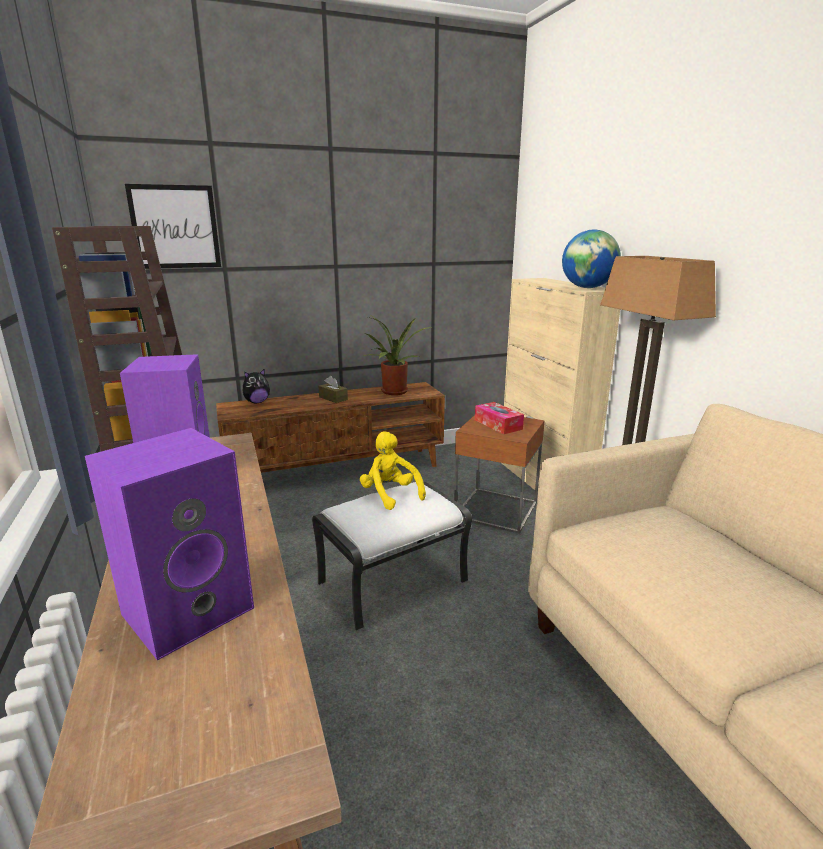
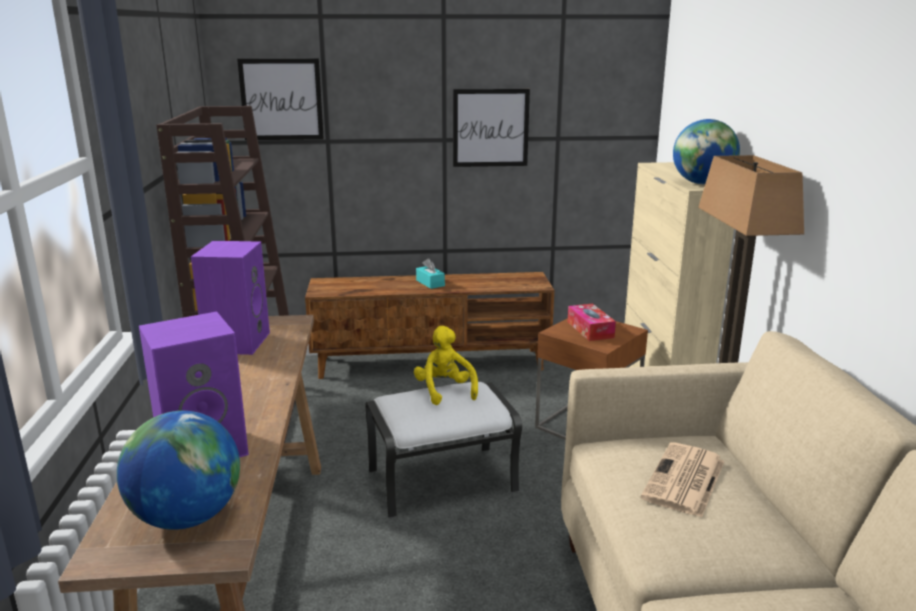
camera: 15 degrees right, 0 degrees up
(206, 728) = (187, 518): none -> globe
(257, 402) = (350, 280): plush toy -> none
(333, 398) = (430, 283): brown tissue box -> turquoise tissue box
(377, 254) = (490, 128): none -> picture
(394, 392) = (499, 282): potted plant -> none
(685, 554) = (684, 480): none -> newspaper

